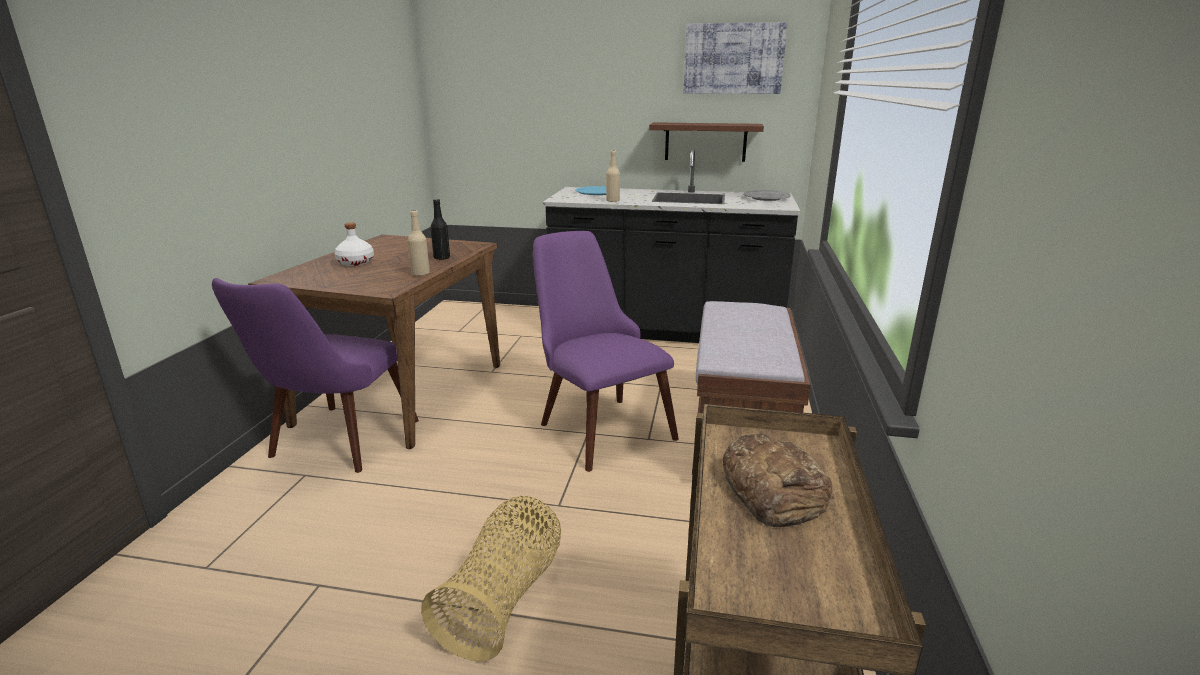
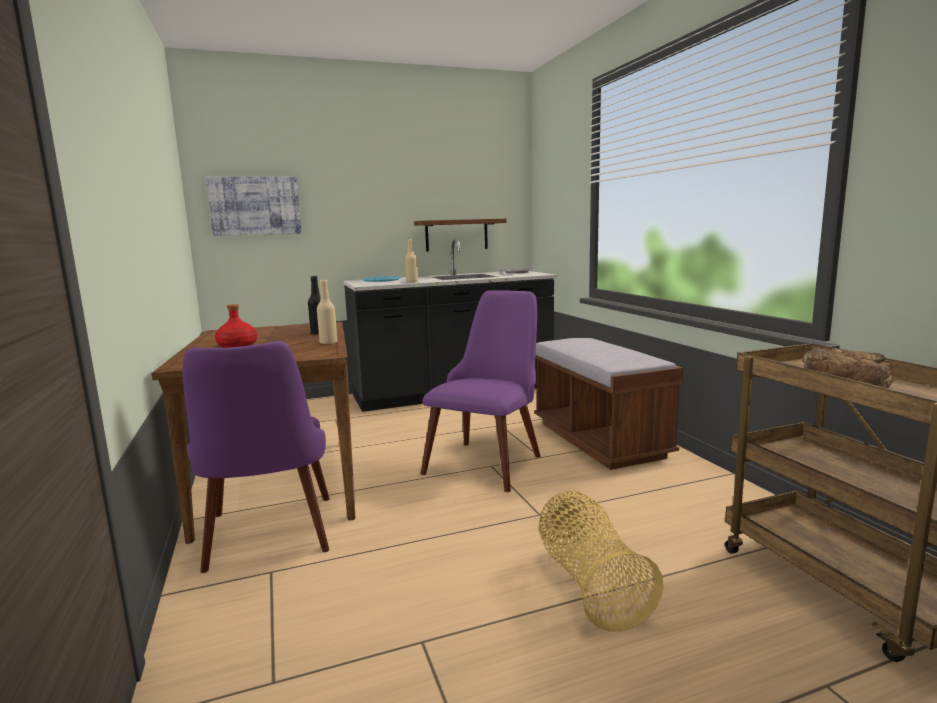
camera: 30 degrees left, 10 degrees down
(356, 262) = (238, 346): white bottle -> red bottle
(597, 424) = (490, 459): purple chair -> purple chair turned 90 degrees clockwise
(733, 59) = (471, 171): picture -> picture (255, 206)

